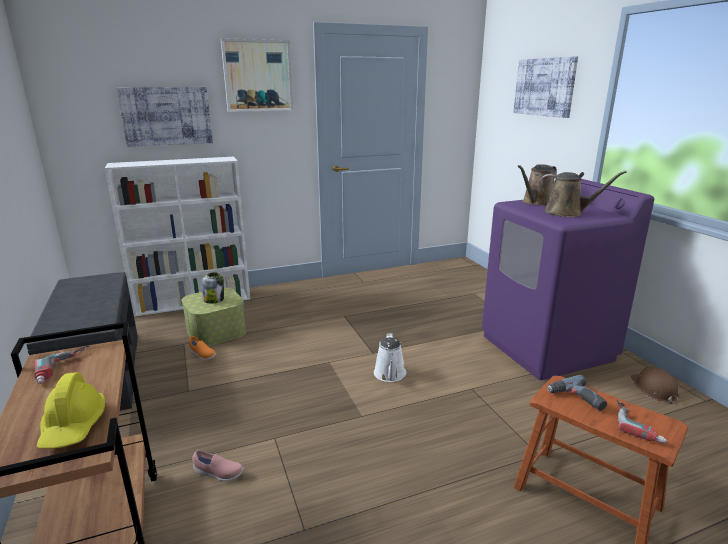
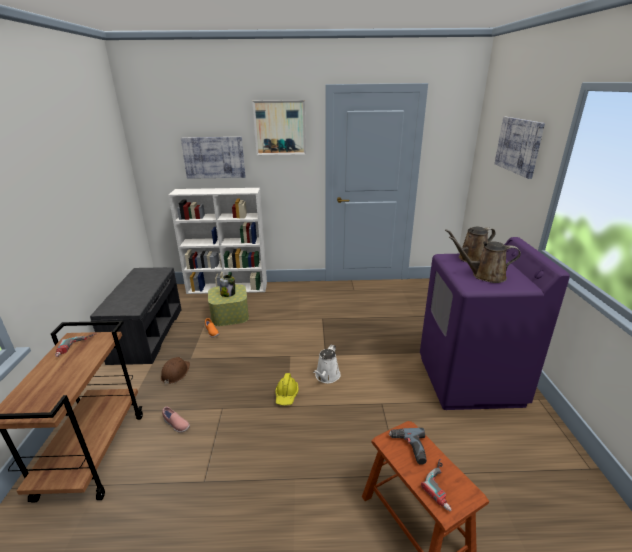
camera: 20 degrees right, 5 degrees up
(74, 426) = (54, 392): yellow hard hat -> yellow hard hat (286, 395)
(567, 213) = (485, 276): brown watering can -> brown watering can turned 150 degrees clockwise
(654, 389) = (545, 443): brown hard hat -> brown hard hat (175, 373)

